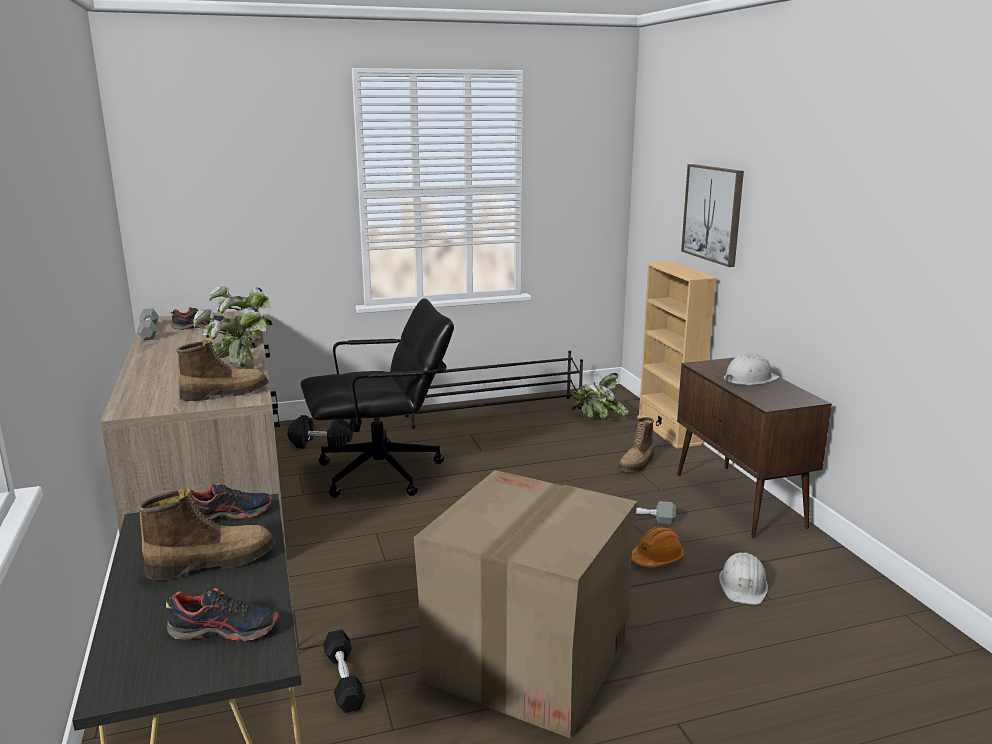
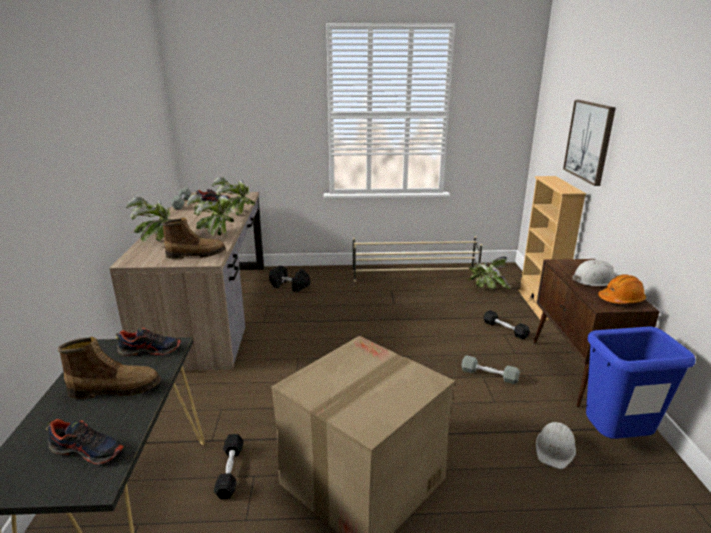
camera: 15 degrees right, 5 degrees up
(148, 379) = (158, 239): none -> potted plant
(382, 473) = (320, 313): black office chair -> none
(495, 412) = (415, 275): black shoe rack -> beige shoe rack
(637, 464) = (505, 329): boot -> black dumbbell
(657, 559) = (492, 412): orange hard hat -> orange hard hat (621, 299)
(804, 566) = (614, 440): none -> blue trash can

